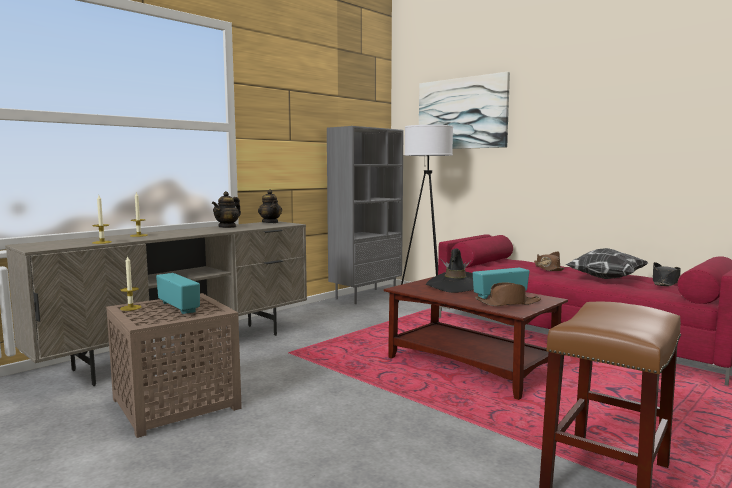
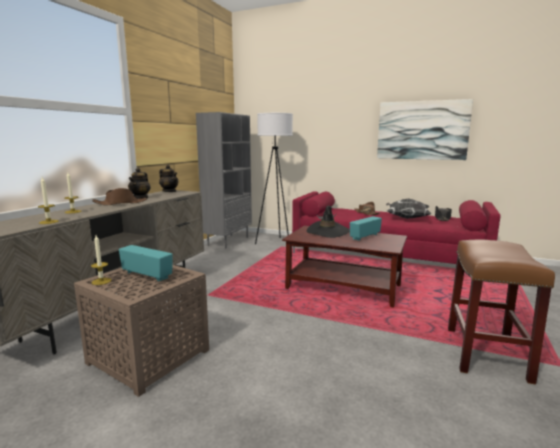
camera: 20 degrees left, 5 degrees up
(462, 113) = (293, 104): picture -> picture (422, 130)
(508, 303) = (377, 242): brown hat -> brown hat (121, 203)

